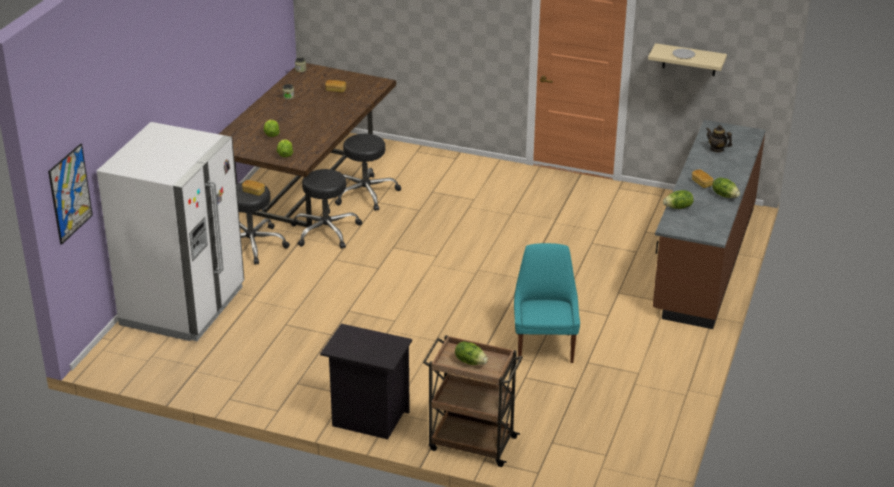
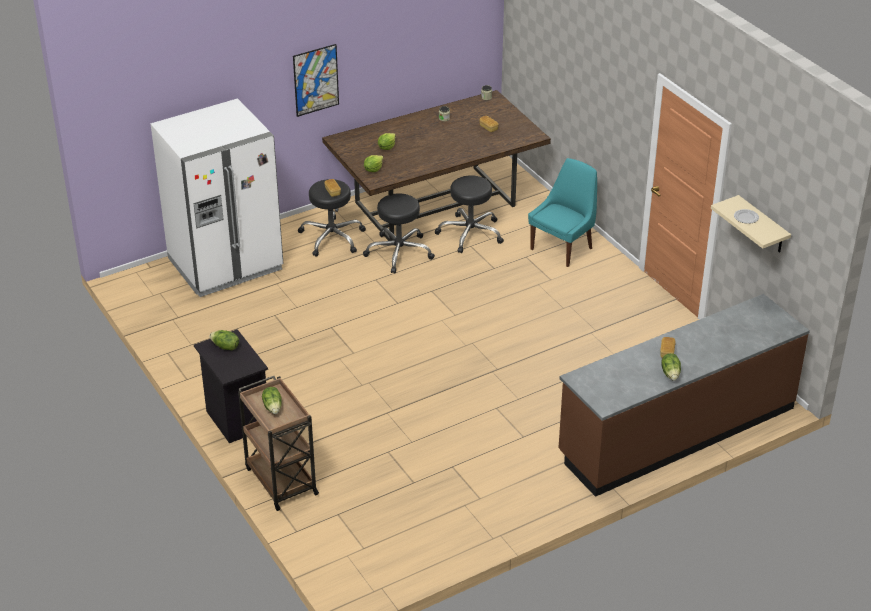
camera: 40 degrees right, 5 degrees up
(70, 193) = (114, 134): picture -> picture (316, 80)
(544, 346) = (437, 434): turquoise chair -> turquoise chair (563, 248)
(678, 207) = (612, 364): lettuce -> lettuce (225, 347)
(717, 149) = (731, 327): teapot -> none

